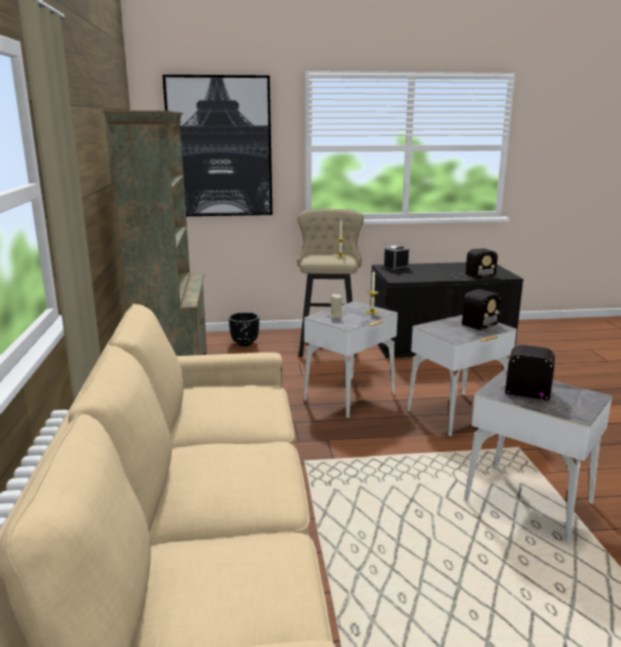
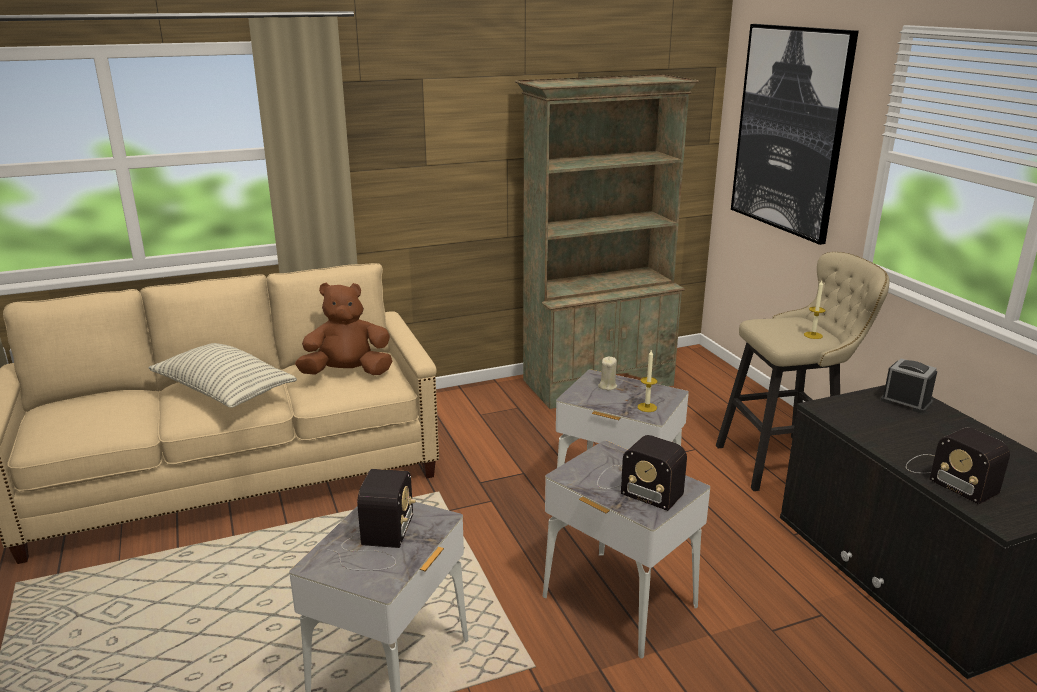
camera: 75 degrees right, 5 degrees up
(230, 467) = (224, 391): none -> pillow
(231, 401) = (347, 373): none -> brown plush toy
(244, 343) = (726, 401): black planter -> none

